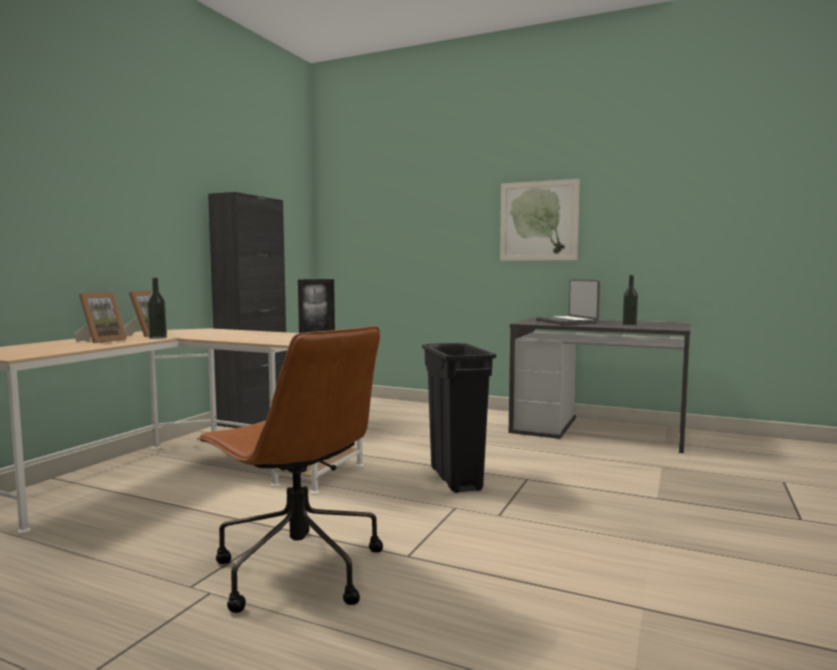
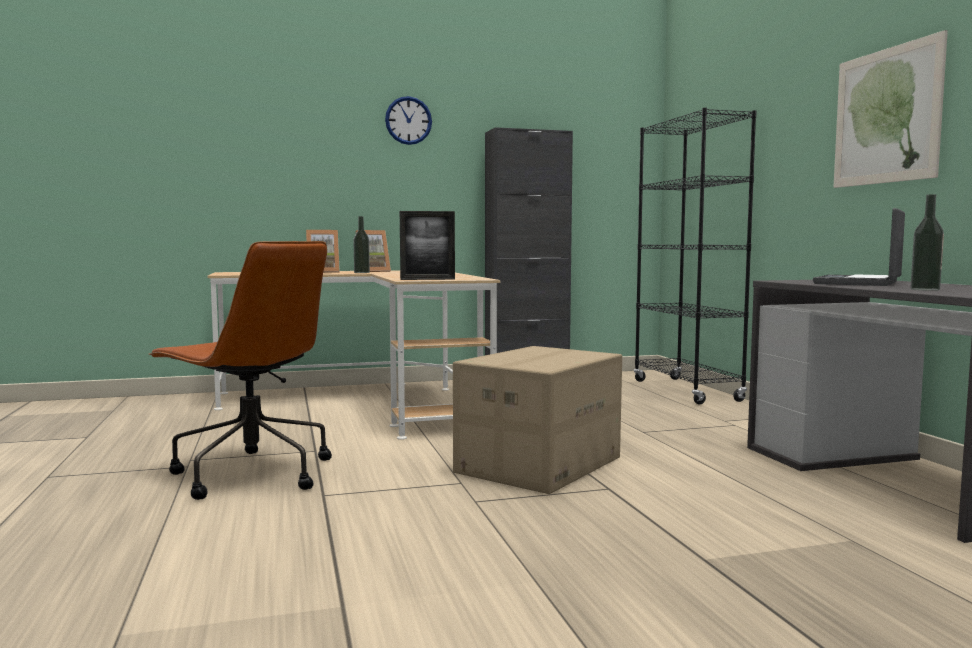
camera: 50 degrees right, 0 degrees up
(144, 174) = (408, 120): none -> wall clock
(297, 569) = (250, 474): brown office chair -> brown office chair turned 60 degrees counterclockwise
(380, 403) = (686, 391): none -> black bookcase
(455, 478) = (538, 465): black trash can -> cardboard box

